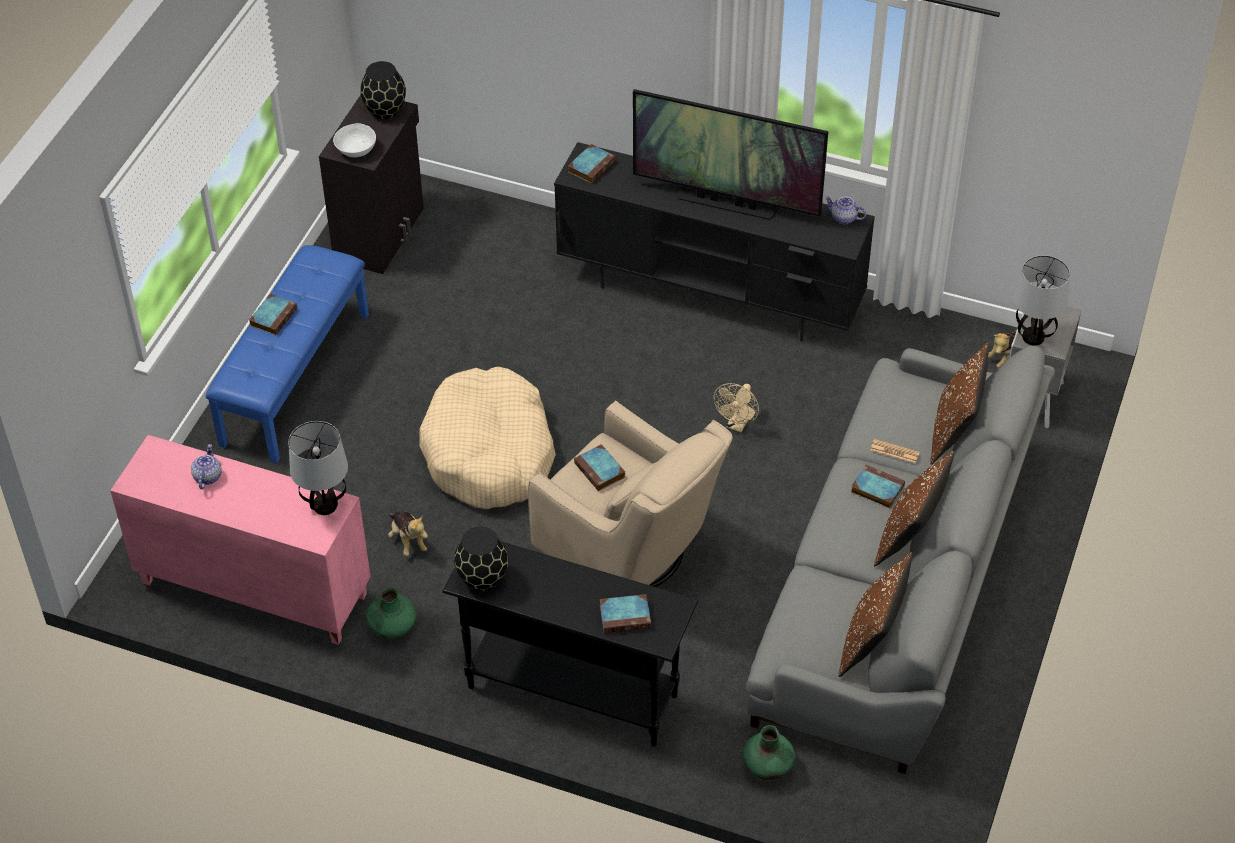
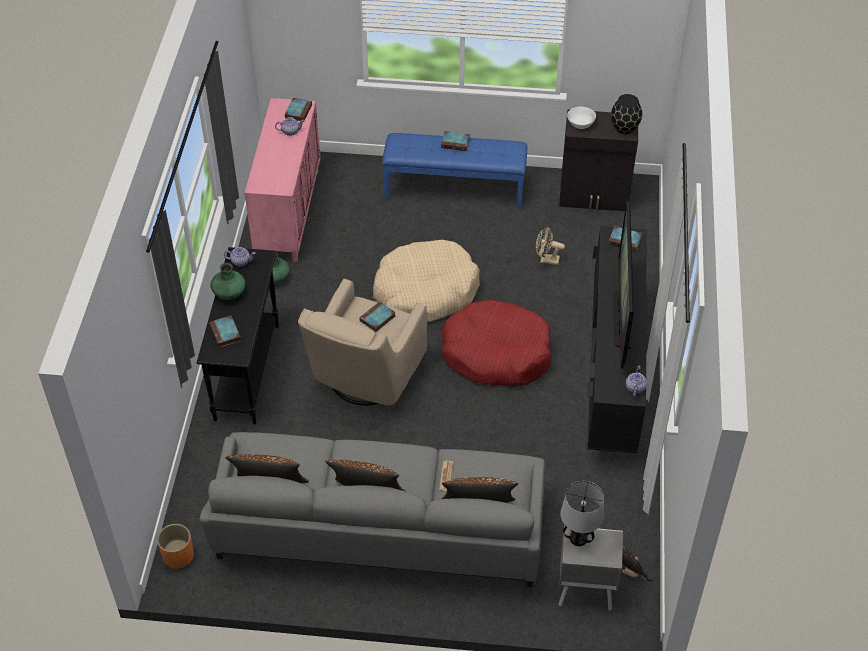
camera: 75 degrees right, 0 degrees up
(324, 505) = (281, 183): table lamp -> none
(408, 540) = (343, 270): plush toy -> none
(482, 578) = (241, 261): black vase -> teapot
(633, 400) = (496, 353): none -> red dog bed
(737, 424) = (494, 414): beige fan -> beige fan (546, 260)
(767, 767) = (208, 482): green vase -> green vase (229, 294)
(876, 489) = (404, 469): book -> book (298, 111)
(891, 821) = (178, 556): none -> orange planter

